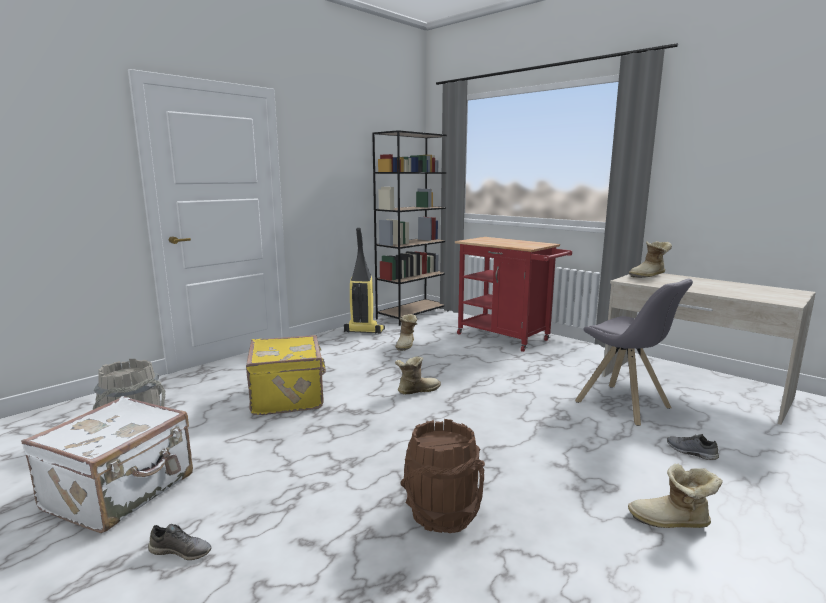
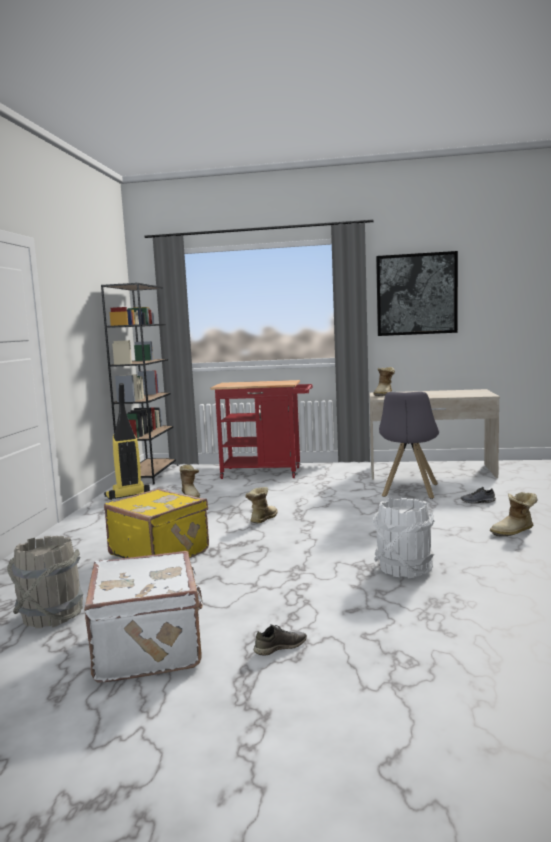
camera: 35 degrees left, 5 degrees down
(442, 513) = (404, 568): brown bucket -> white bucket
(623, 404) = (409, 490): grey chair -> grey chair turned 90 degrees clockwise
(731, 146) = (416, 294): none -> picture

